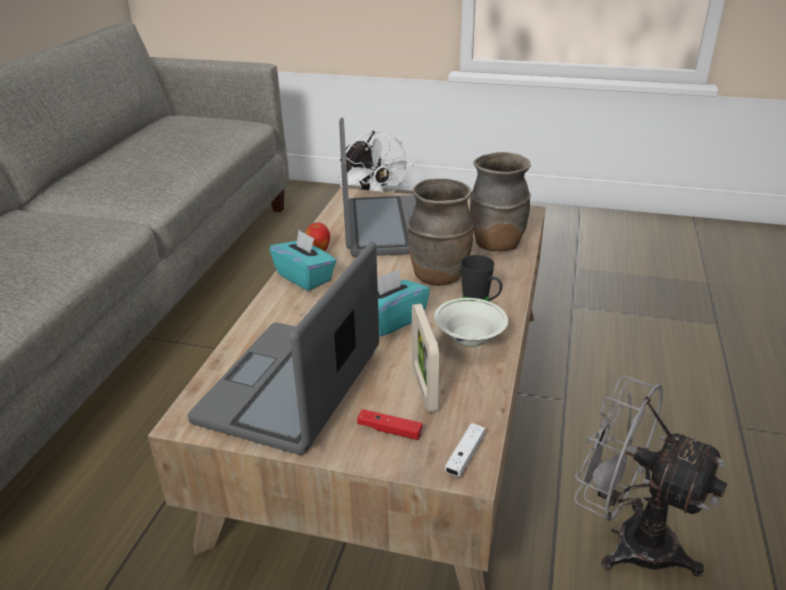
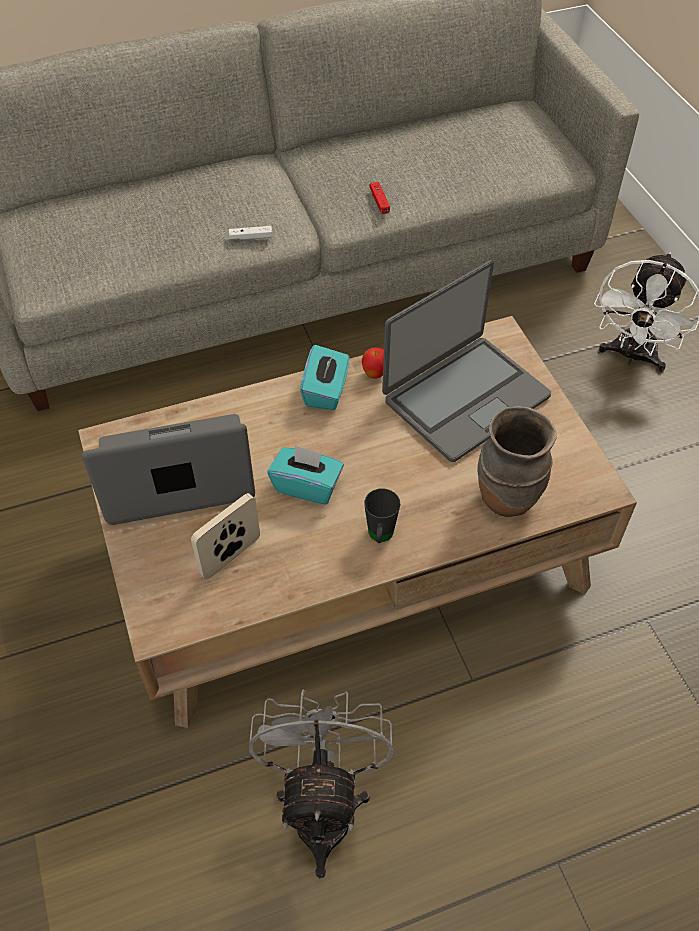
camera: 55 degrees right, 20 degrees up
(389, 430) = (167, 560): red game controller -> red game controller (379, 201)
(438, 276) = (406, 481): brown vase -> none
(465, 456) = (169, 622): white game controller -> white game controller (251, 237)
(469, 340) = (318, 555): white bowl -> none

